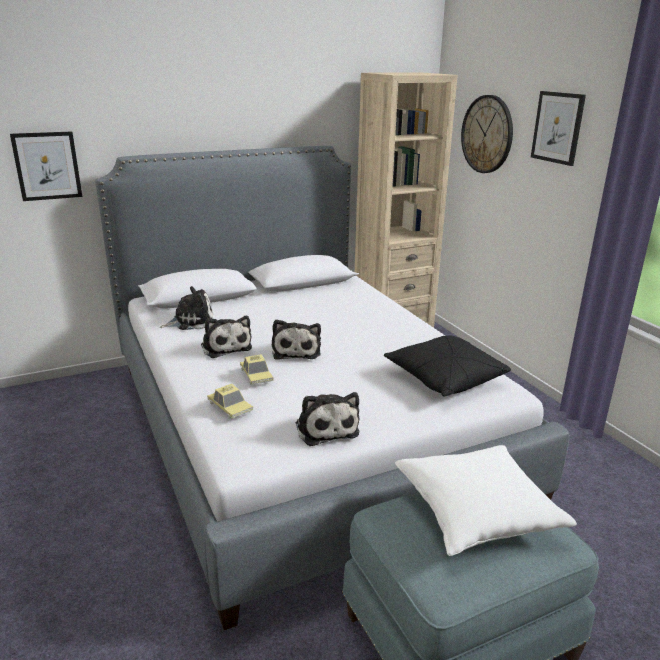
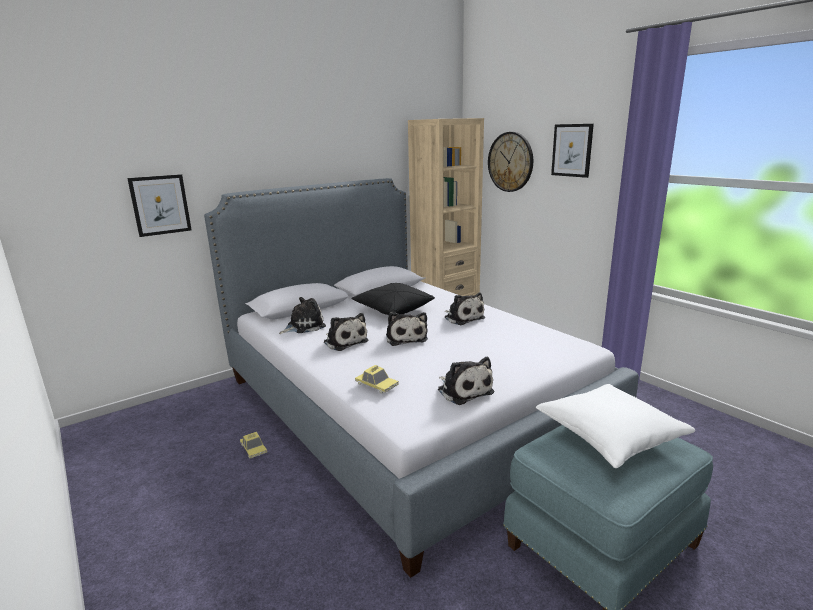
camera: 10 degrees left, 5 degrees down
(256, 375) = (384, 359): toy car -> toy car (253, 449)
(378, 332) = (463, 318): none -> plush toy
(444, 378) = (533, 344): black pillow -> black pillow (393, 309)

